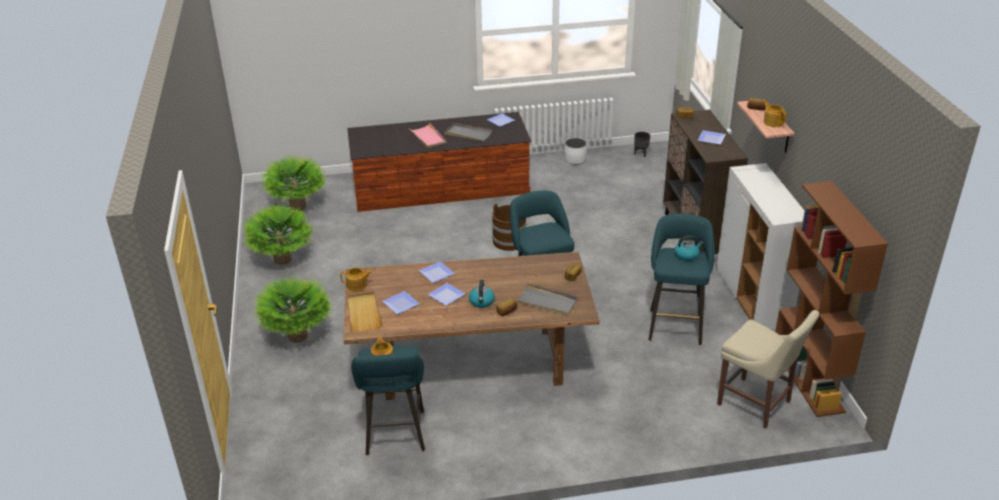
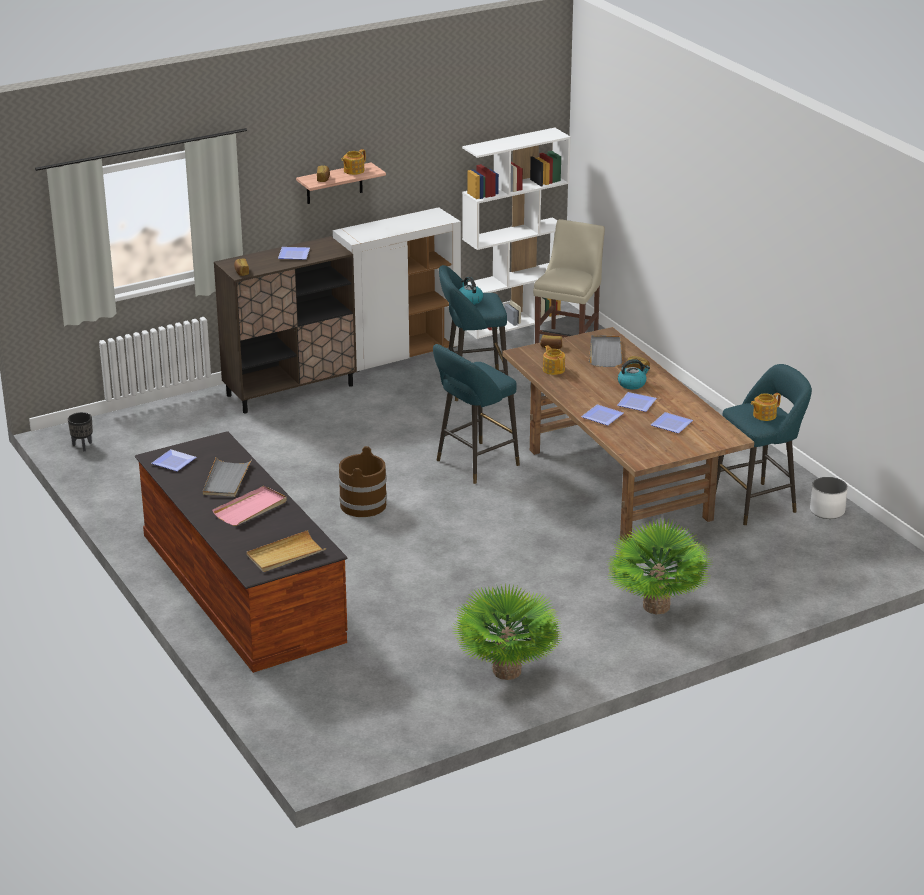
camera: 110 degrees left, 5 degrees down
(298, 206) = (358, 704): potted plant -> none
(357, 286) = (661, 456): teapot -> teapot (553, 369)
(364, 313) = (704, 440): beige tray -> beige tray (285, 554)
(575, 159) = (116, 492): white planter -> white planter (827, 511)
(808, 378) = (514, 321): brown bookcase -> white bookcase

